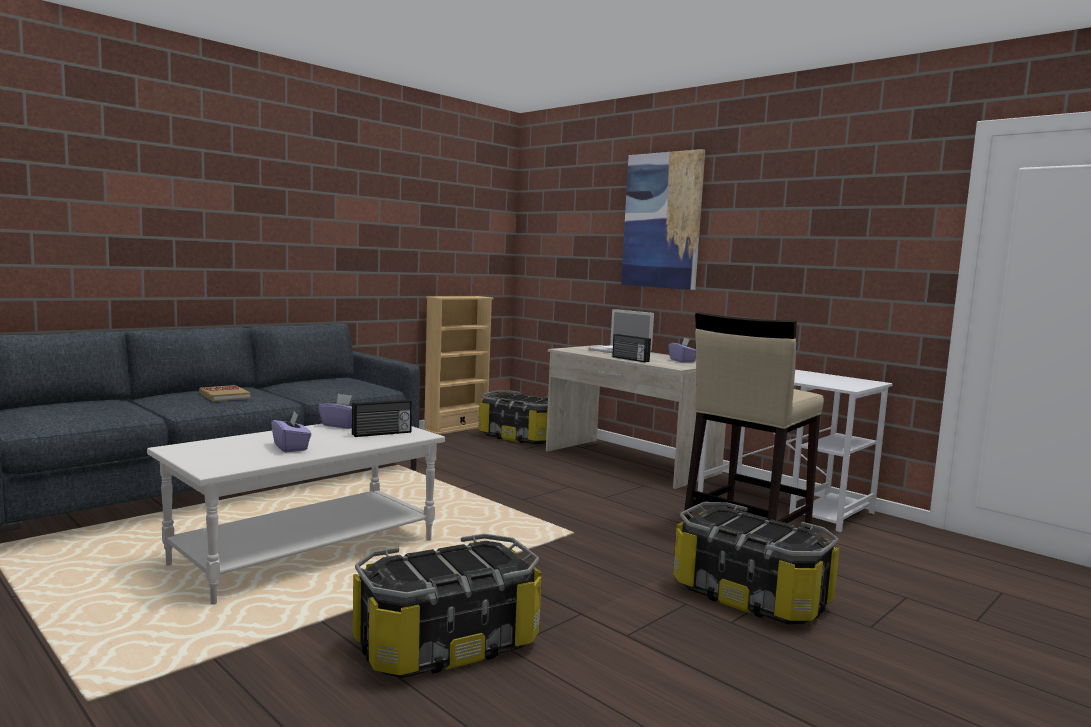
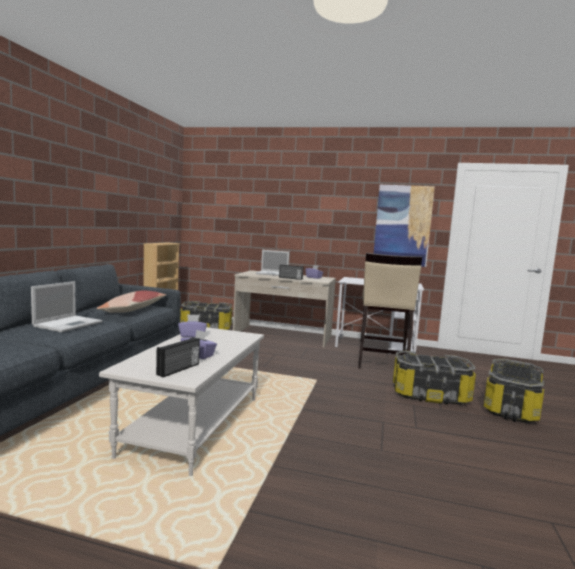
camera: 30 degrees left, 0 degrees up
(224, 396) = (69, 324): book -> laptop
(339, 388) = (133, 309): none -> pillow
(382, 433) = (228, 337): radio -> radio (179, 369)
(447, 645) = (355, 458): storage box -> storage box (511, 408)
(662, 220) = (290, 200): picture -> picture (402, 225)

